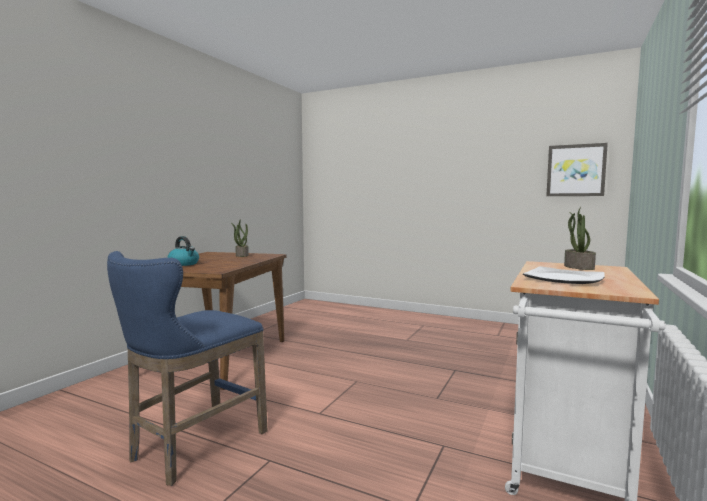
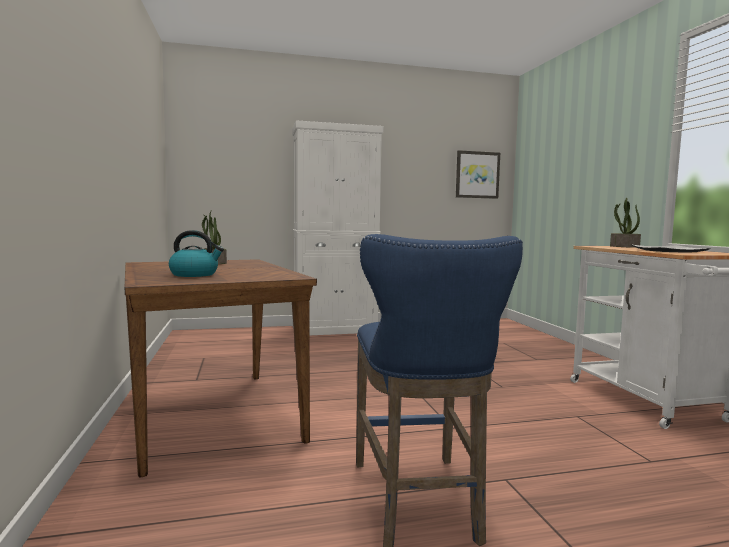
camera: 40 degrees left, 0 degrees up
(409, 316) = (335, 329): none -> white cabinet

